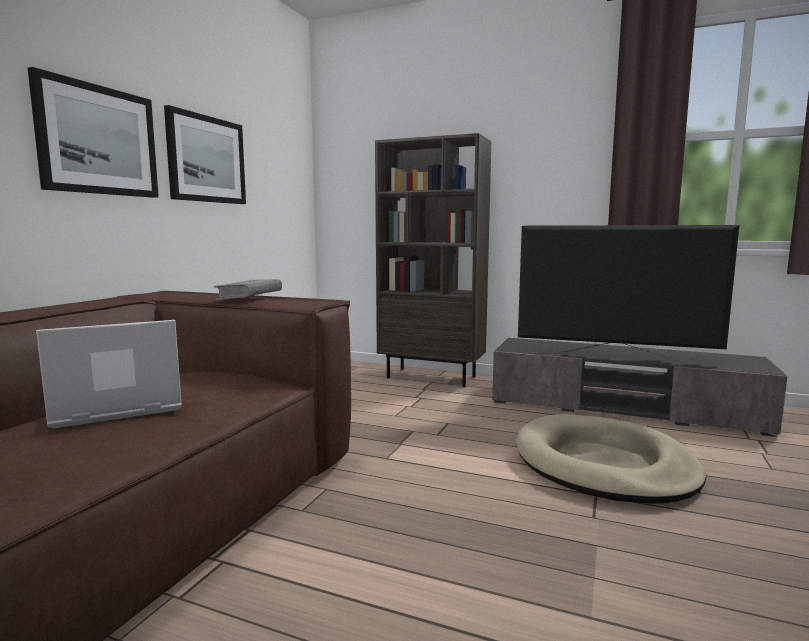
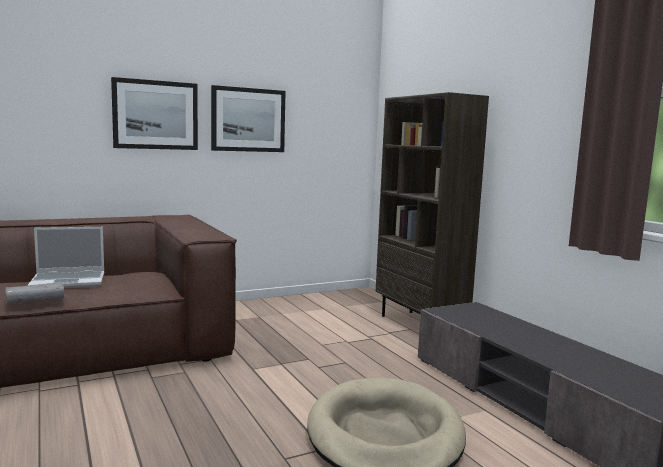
camera: 40 degrees right, 0 degrees up
(115, 408) = (69, 281): laptop -> laptop turned 150 degrees clockwise
(250, 298) = (193, 227): grey book -> grey book (35, 300)
(615, 357) = (516, 345): television -> none

